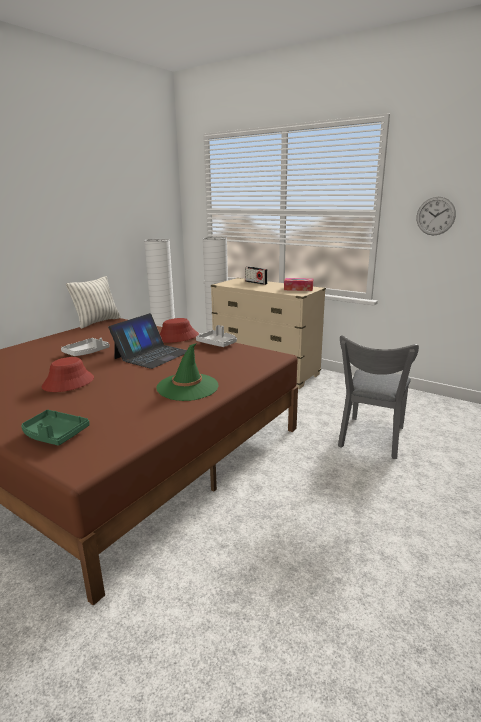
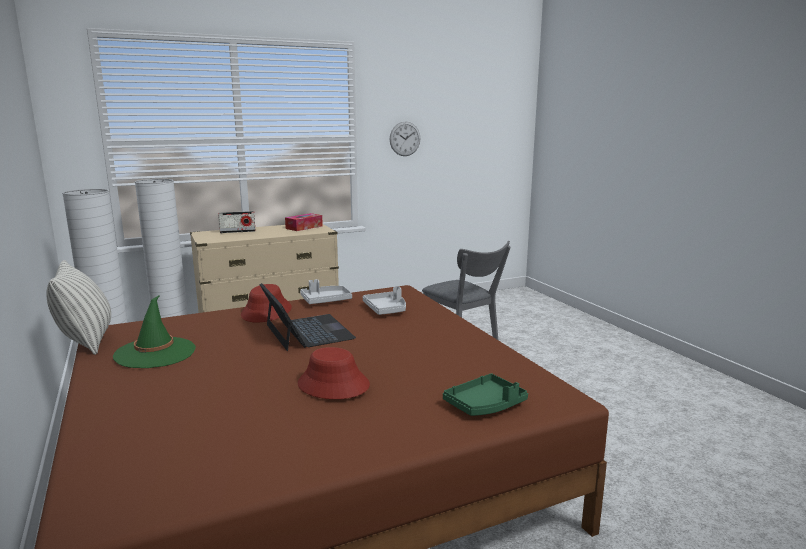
camera: 60 degrees left, 5 degrees down
(86, 352) = (228, 363): grey tray -> grey tray (386, 309)
(187, 387) = (432, 332): green hat -> green hat (155, 353)

